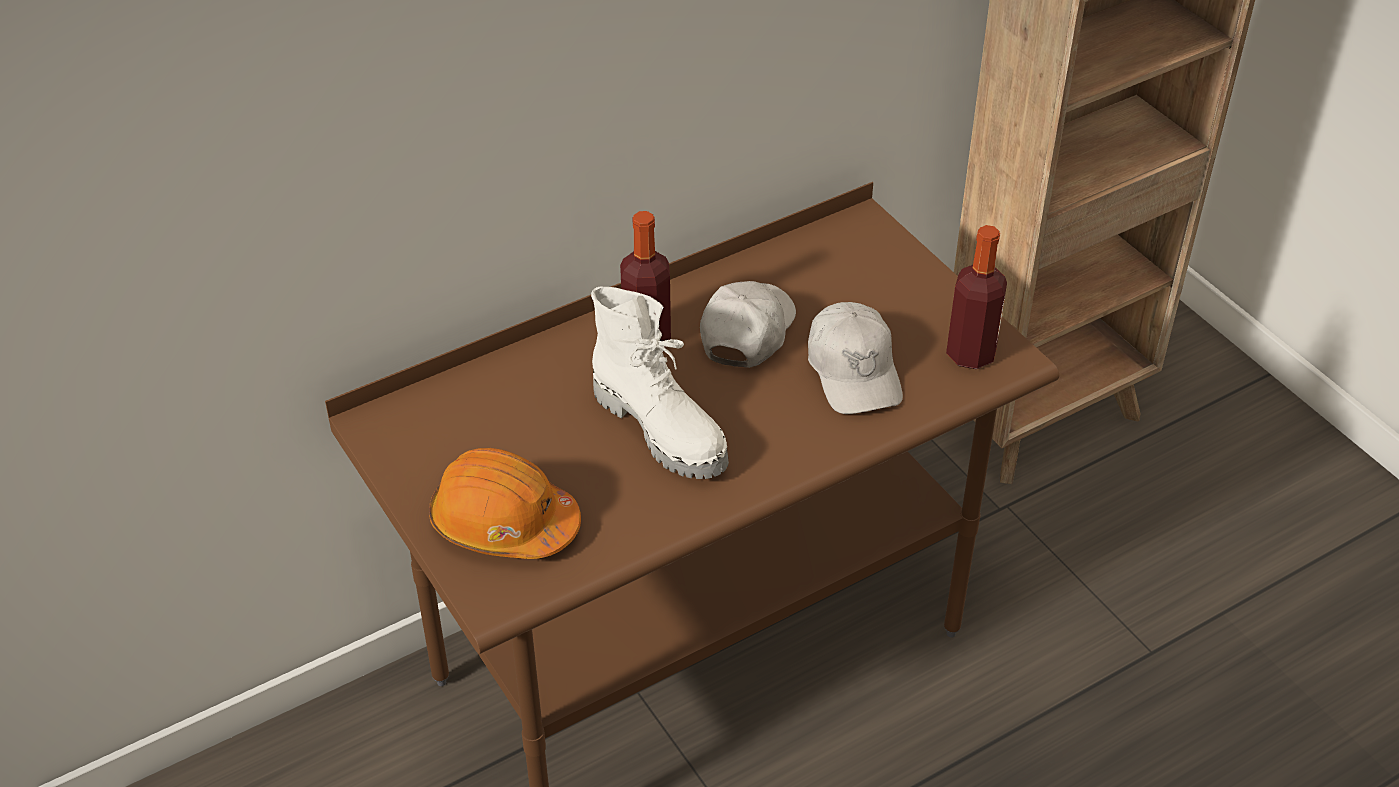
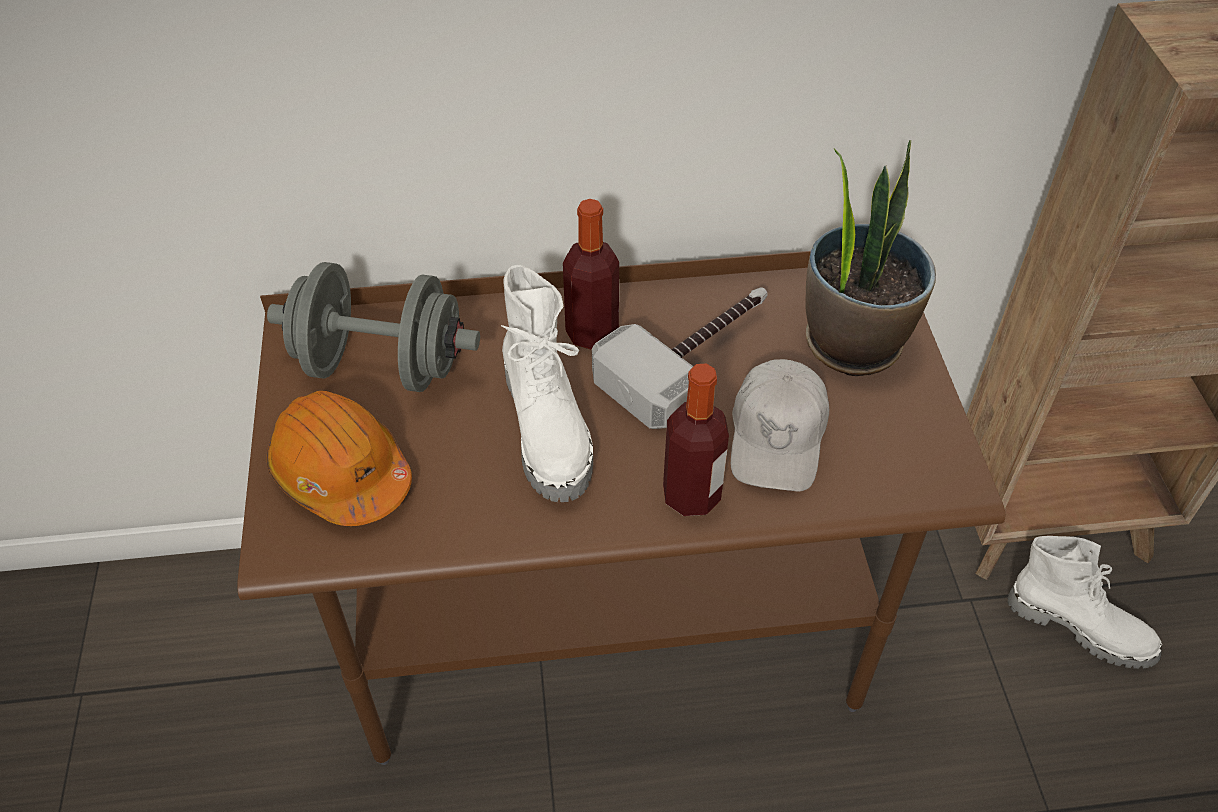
camera: 25 degrees right, 5 degrees up
(476, 426) = (381, 366): none -> grey dumbbell
(747, 332) = (693, 358): white cap -> hammer
(870, 277) = (852, 342): none -> potted plant
(970, 354) = (914, 461): bottle -> bottle (691, 495)
(1108, 494) = (1080, 626): none -> white boot

